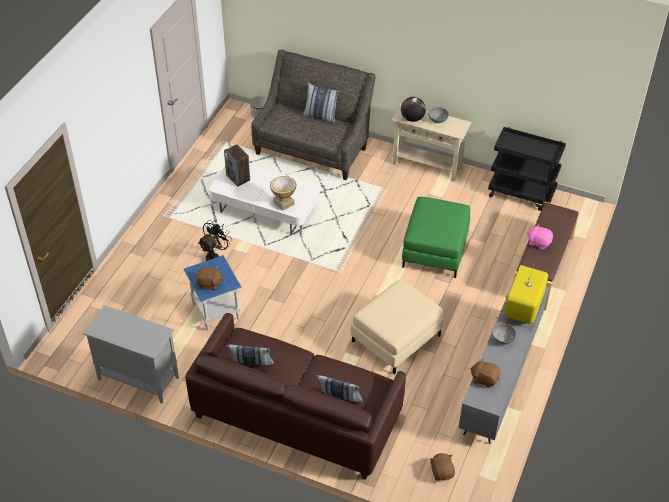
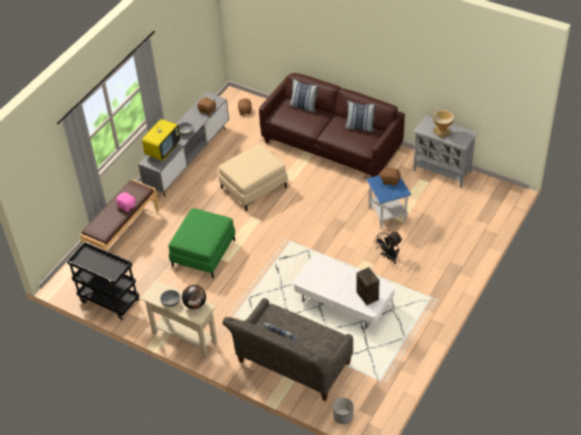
camera: 170 degrees left, 0 degrees up
(283, 203) = (327, 268): vase -> vase (442, 132)

